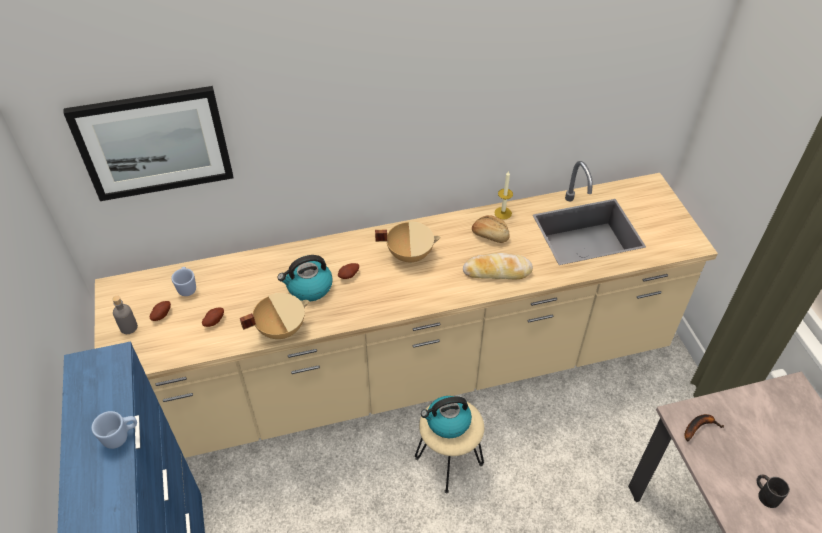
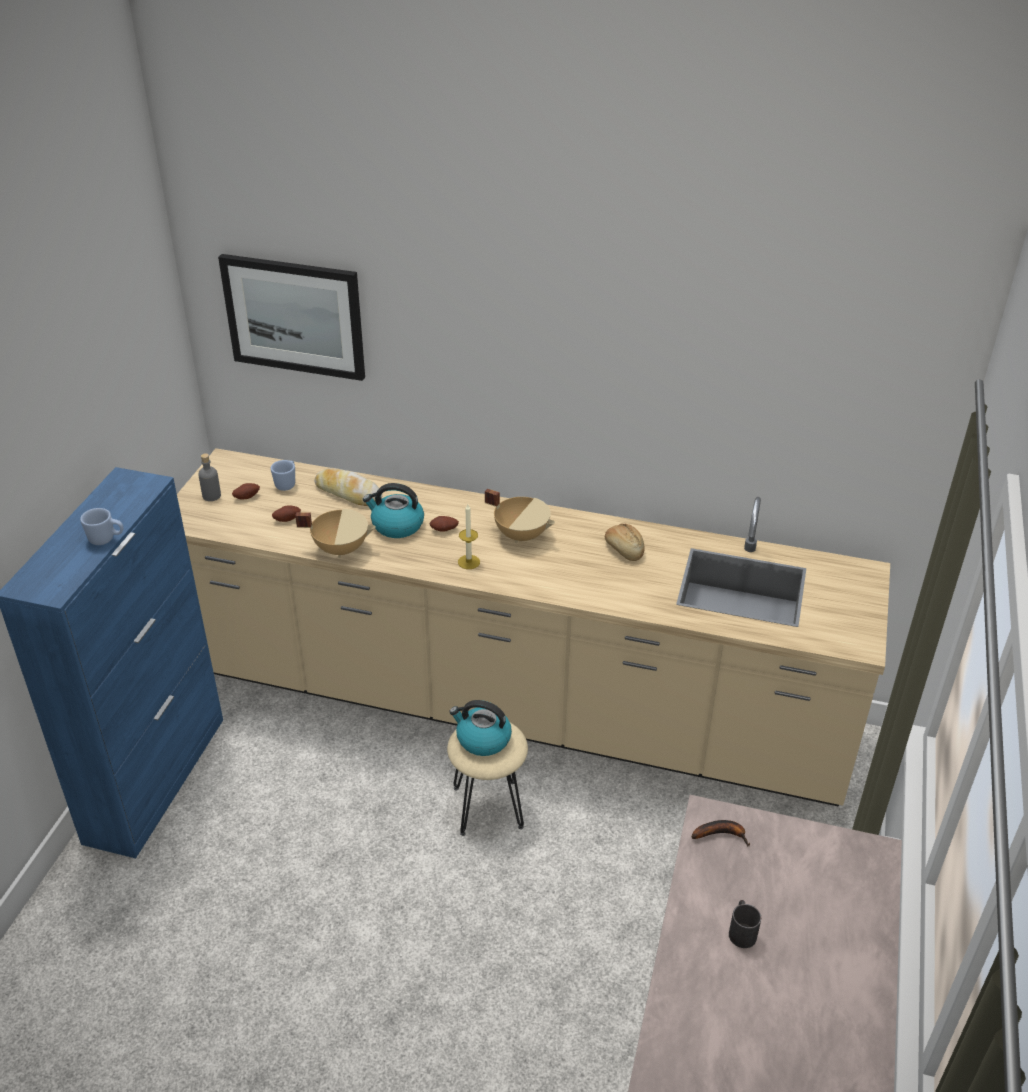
camera: 30 degrees right, 10 degrees down
(497, 271) = (600, 584): bread -> bread (348, 493)
(503, 213) = (658, 535): candle -> candle (469, 562)

